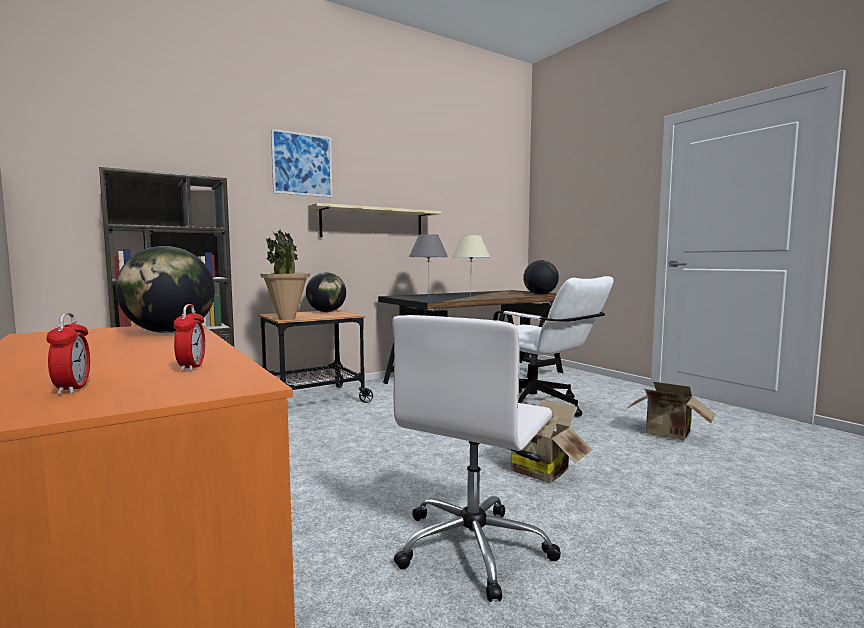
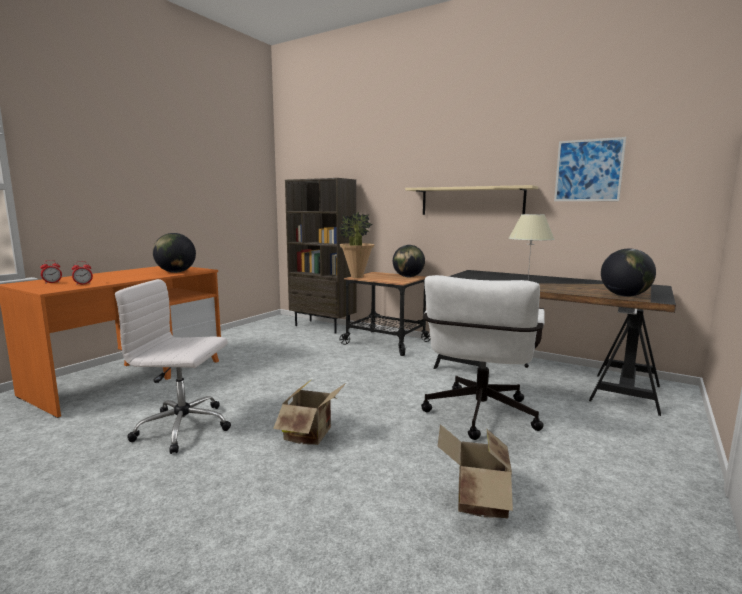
camera: 65 degrees right, 5 degrees up
(302, 164) = (412, 155): picture -> picture (588, 170)
(428, 297) = (484, 277): grey table lamp -> none

